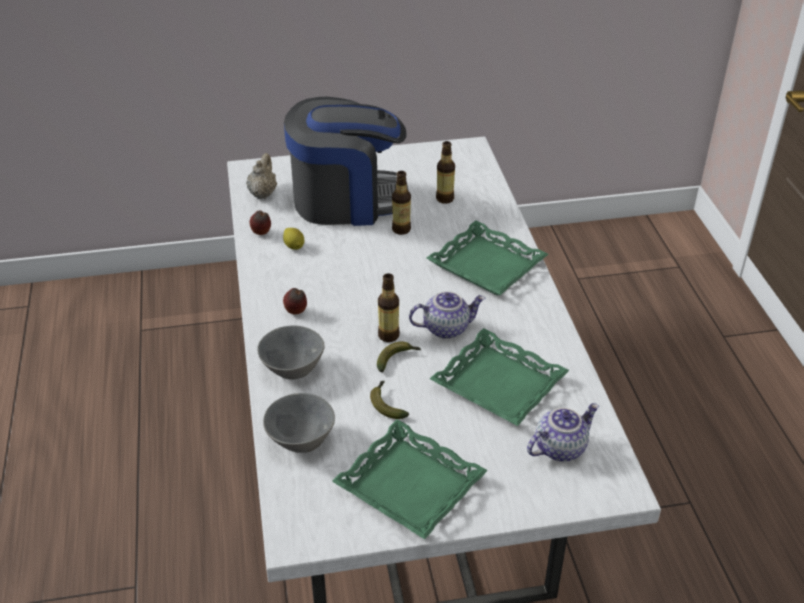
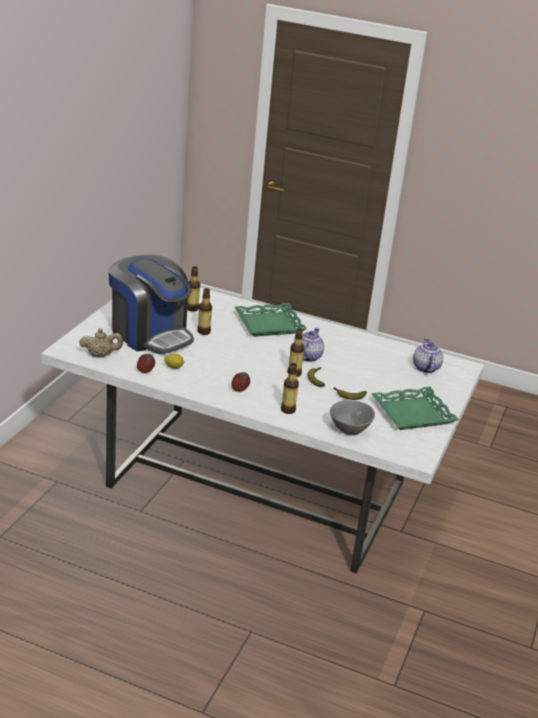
camera: 60 degrees left, 10 degrees down
(263, 193) = (101, 355): beige teapot -> beige teapot turned 135 degrees clockwise
(292, 368) = (288, 410): grey bowl -> bottle
(347, 200) = (150, 334): coffee machine -> coffee machine turned 105 degrees clockwise
(499, 383) = (366, 362): green tray -> none

